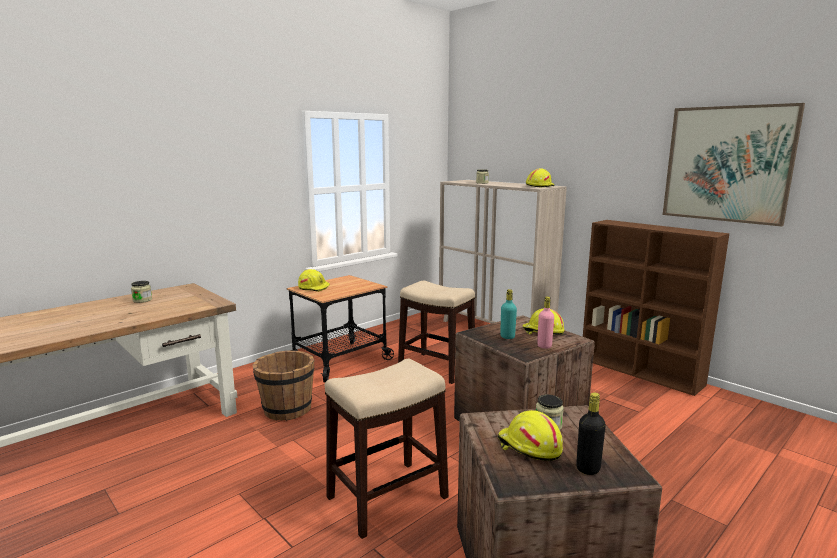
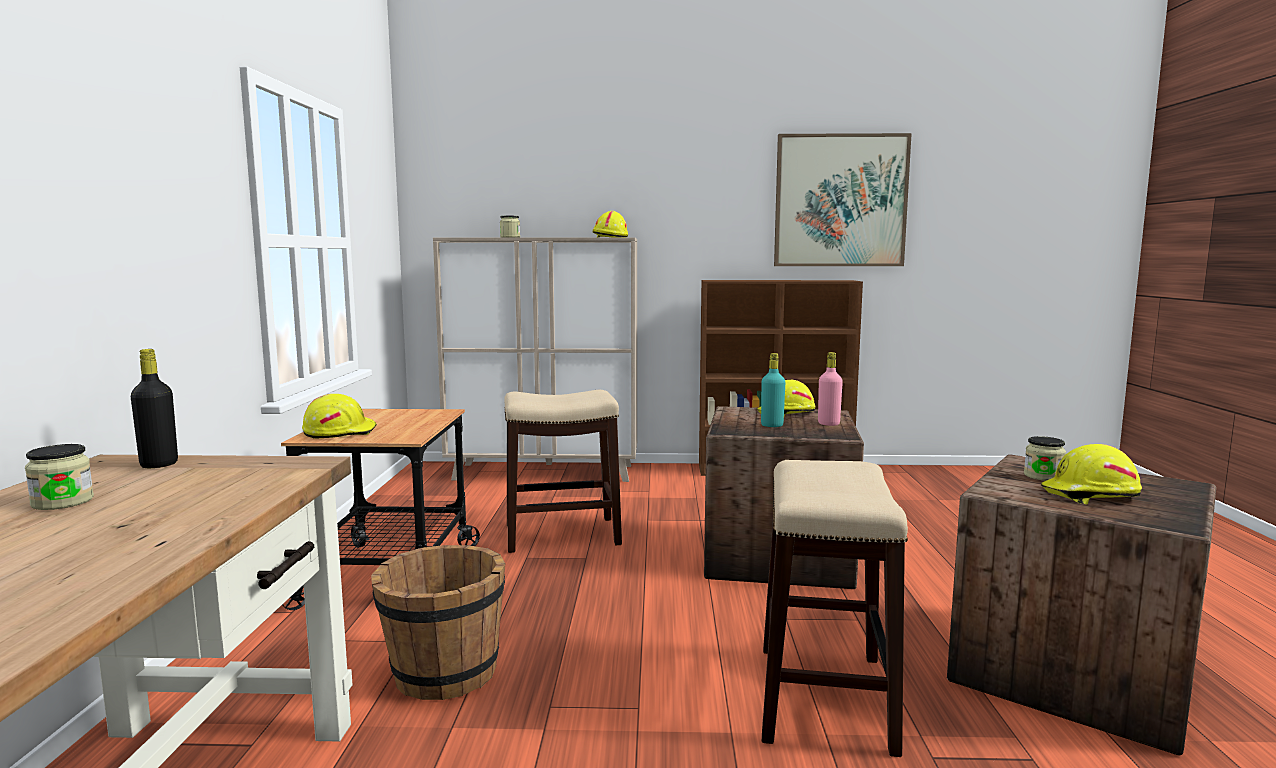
camera: 45 degrees left, 5 degrees down
(588, 469) = (1161, 492): black bottle -> black bottle (159, 464)

